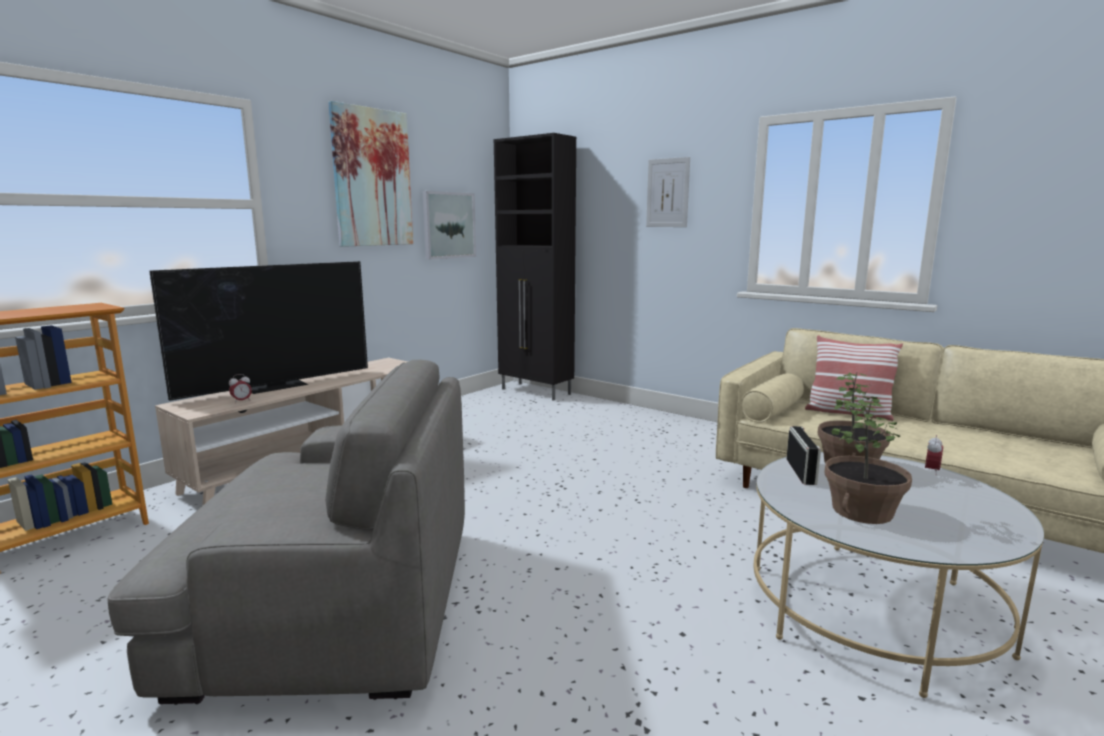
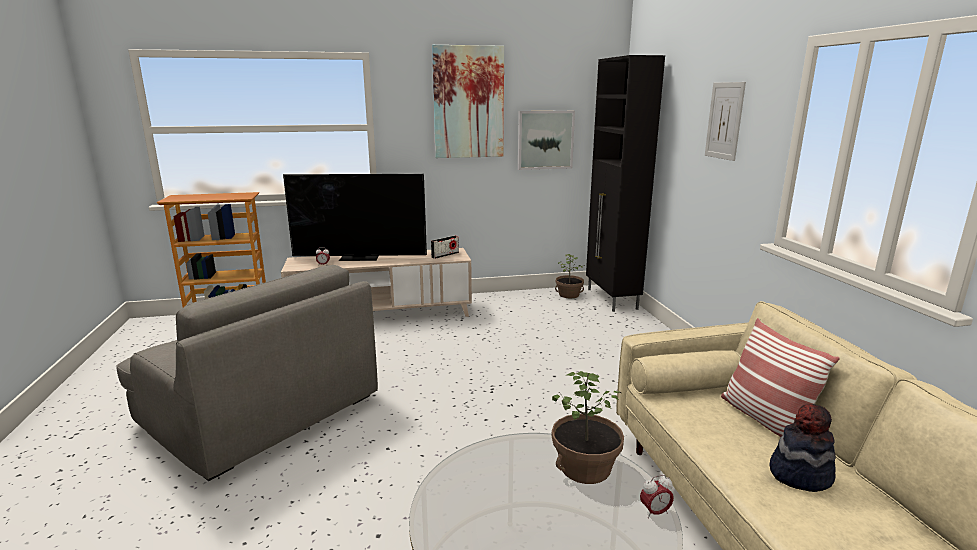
camera: 40 degrees right, 5 degrees up
(801, 471) = (529, 452): radio -> radio (445, 255)
(862, 511) = (486, 509): potted plant -> potted plant (569, 295)
(922, 431) = (799, 474): none -> hat

